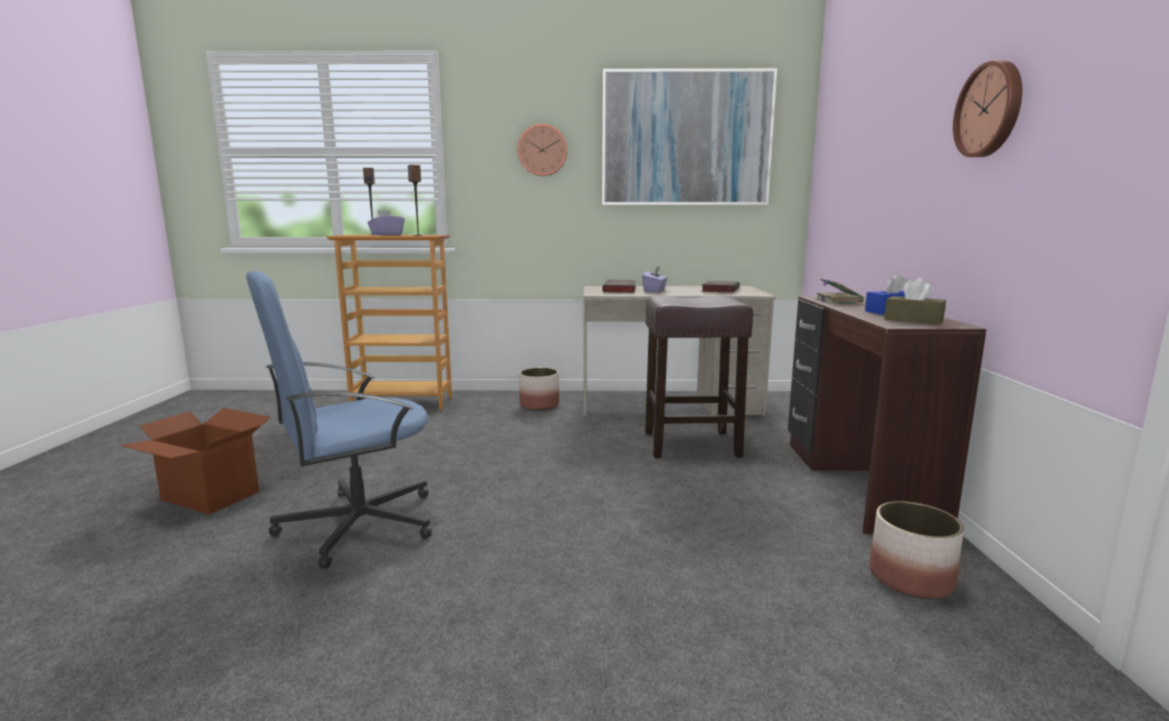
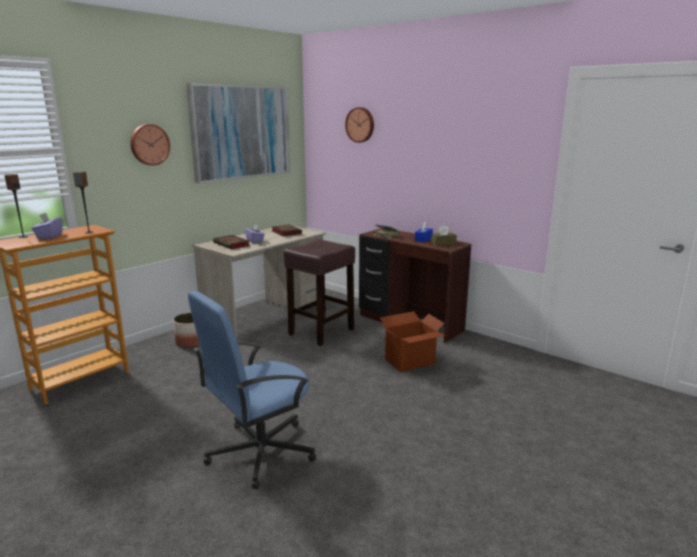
camera: 50 degrees left, 5 degrees up
(209, 496) = (115, 502): cardboard box -> cardboard box (410, 362)
(356, 524) = (259, 452): blue office chair -> blue office chair turned 45 degrees clockwise
(911, 579) = (478, 352): planter -> none
(990, 110) = (458, 150): wall clock -> wall clock (360, 125)

